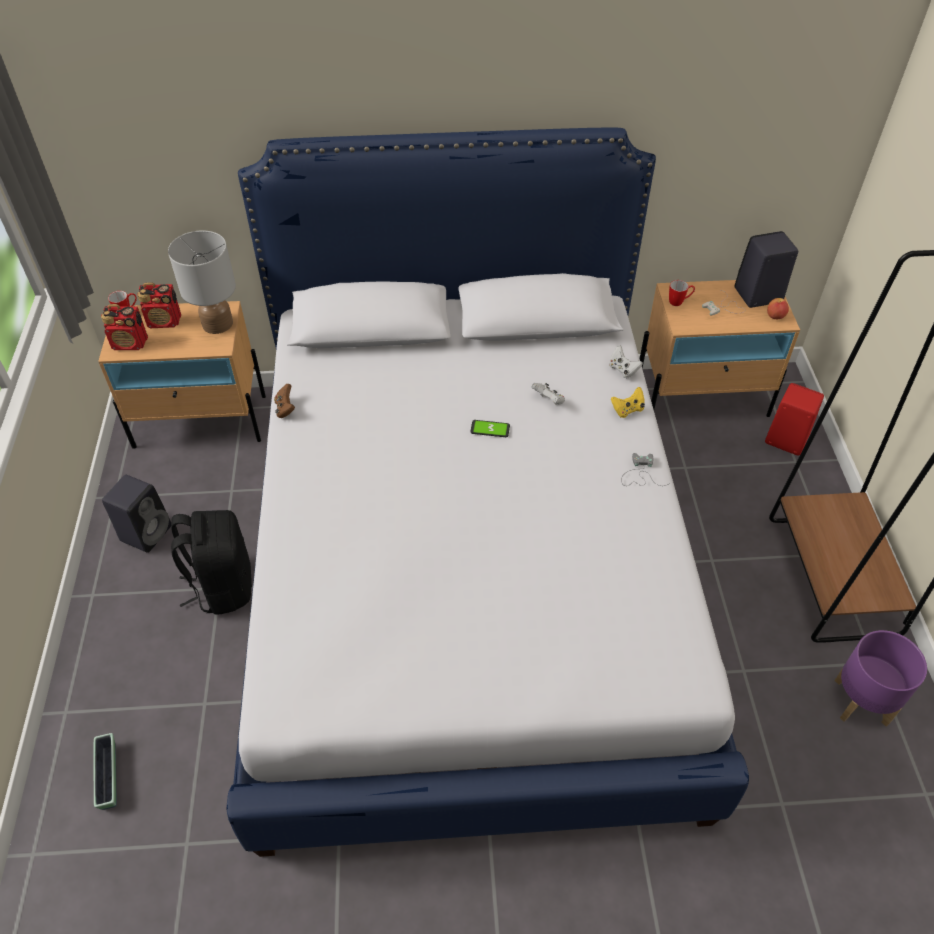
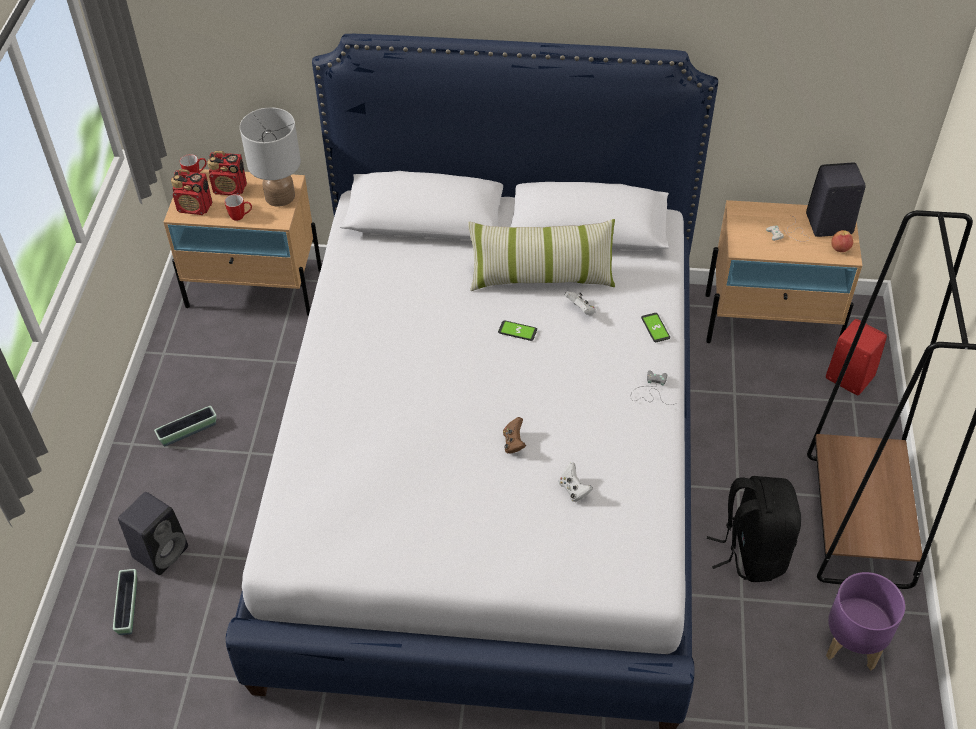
camera: 10 degrees right, 0 degrees up
(147, 532) = (189, 391): black speaker -> black speaker (161, 551)
(151, 574) = (188, 432): none -> planter
(223, 585) = (253, 451): black backpack -> black backpack (751, 552)
(285, 409) = (329, 289): brown game controller -> brown game controller (513, 443)
(502, 373) = (541, 277): none -> pillow
(623, 370) = (661, 288): white game controller -> white game controller (573, 490)
(627, 410) = (655, 328): yellow game controller -> phone
(679, 302) = (744, 223): mug -> mug (241, 216)

